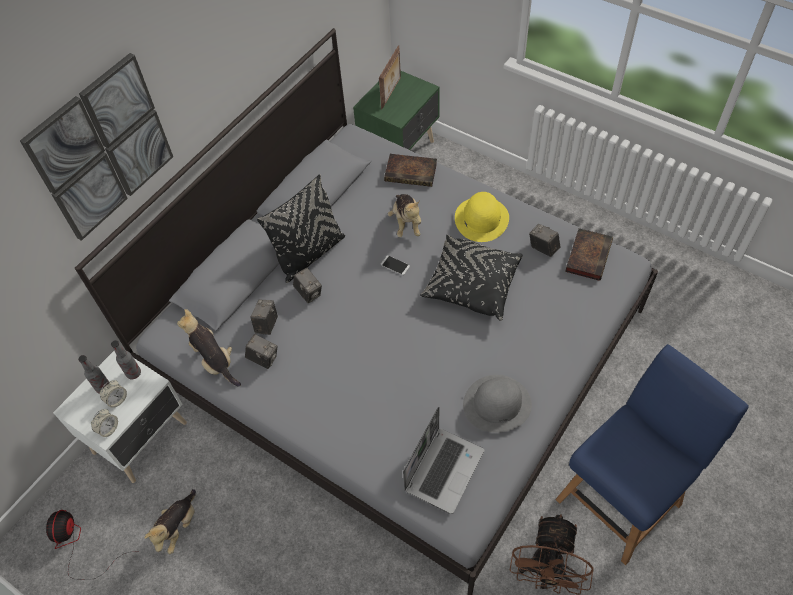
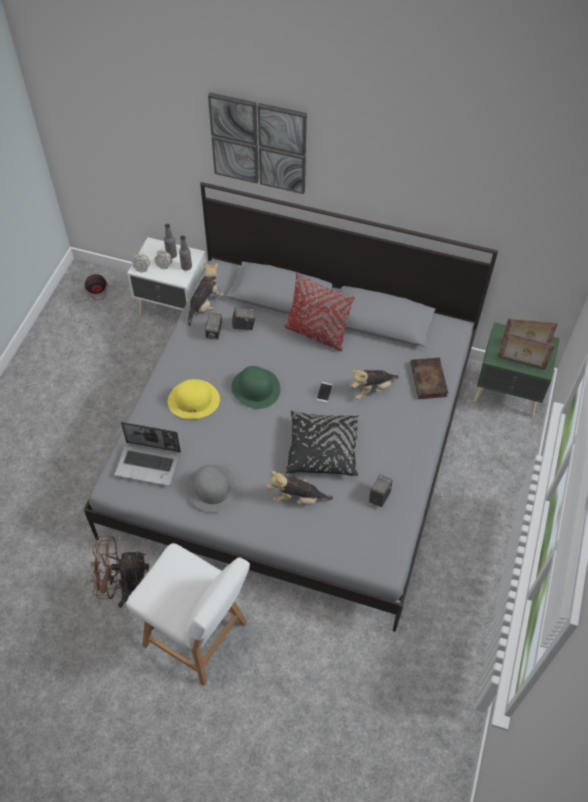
camera: 70 degrees right, 0 degrees up
(178, 527) = (114, 350): plush toy -> plush toy (297, 498)
(309, 254) = (316, 333): black pillow -> red pillow
(309, 293) = (279, 343): camera -> none
(366, 330) = (255, 388): none -> green hat
(411, 101) = (521, 363): none -> picture frame
(481, 218) = (396, 443): yellow hat -> yellow hat (194, 400)
(588, 255) = (384, 533): book -> none
(621, 499) = (198, 636): blue chair -> white chair

